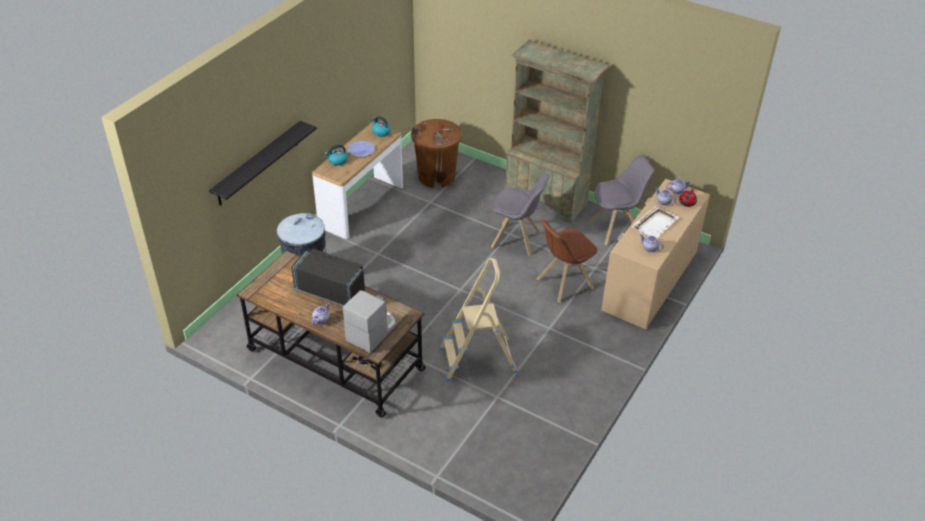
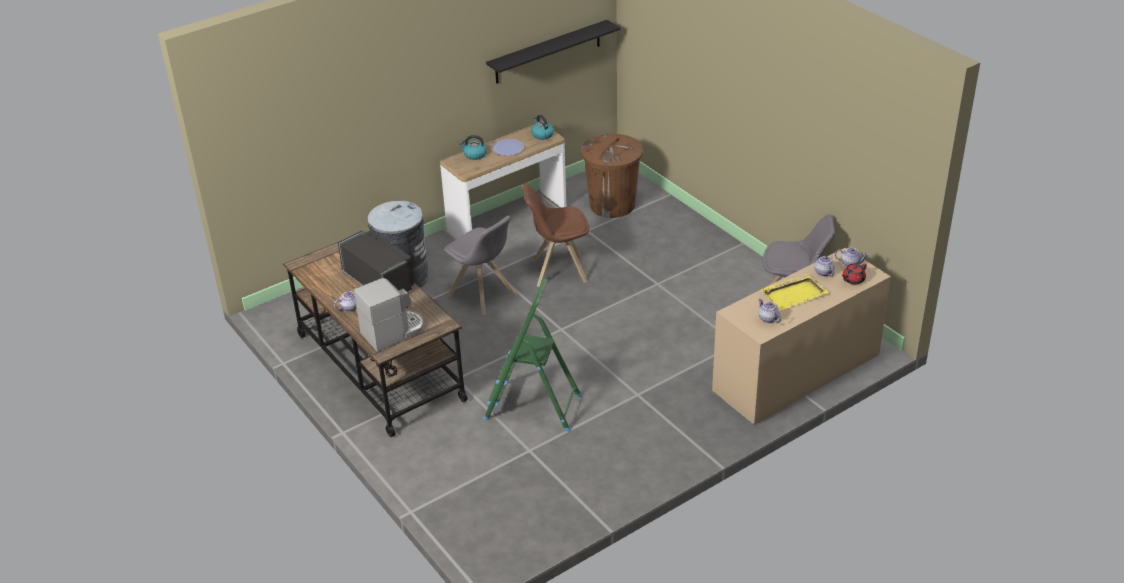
camera: 25 degrees right, 5 degrees down
(258, 163) = (360, 132): black shelf -> black shelf (548, 52)
(477, 360) = (531, 407): beige step ladder -> green step ladder
(516, 240) = (661, 292): grey chair -> grey chair (482, 295)
(546, 200) = (726, 257): green bookcase -> none
(564, 283) = (687, 351): brown chair -> brown chair (558, 271)
(655, 224) = (794, 294): white tray -> yellow tray

